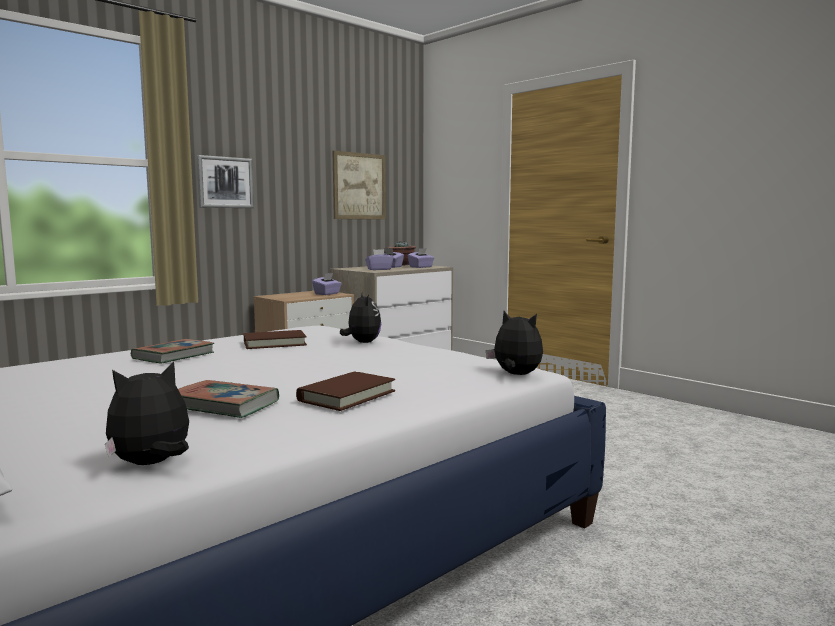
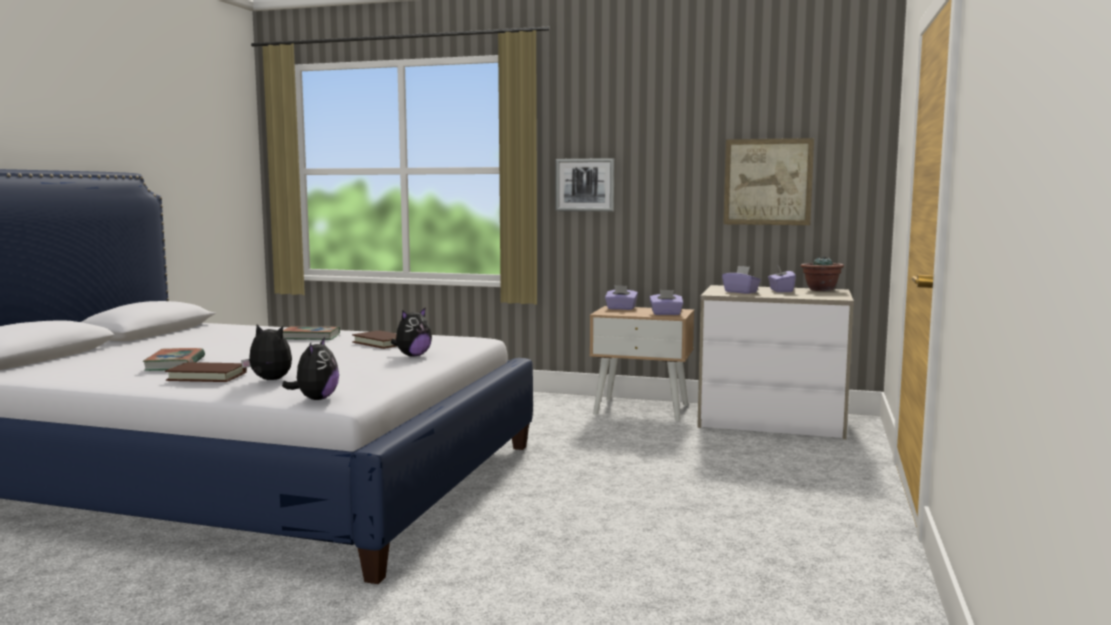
camera: 60 degrees right, 0 degrees up
(152, 464) = (59, 375): plush toy -> plush toy (269, 380)
(421, 267) = (811, 295): purple tissue box -> purple tissue box (621, 308)

